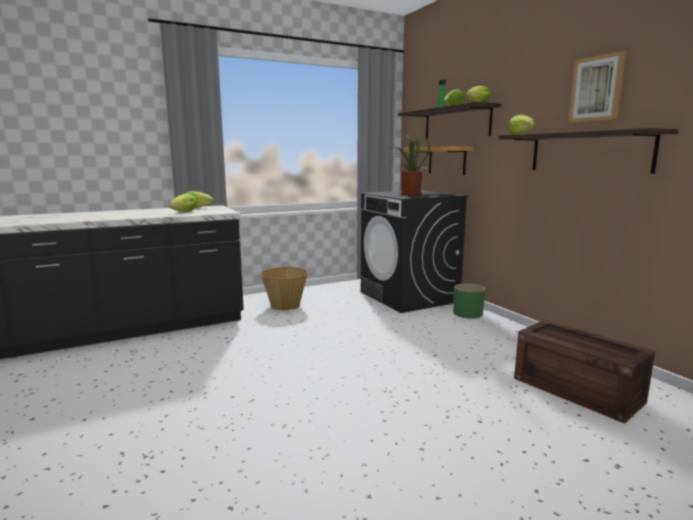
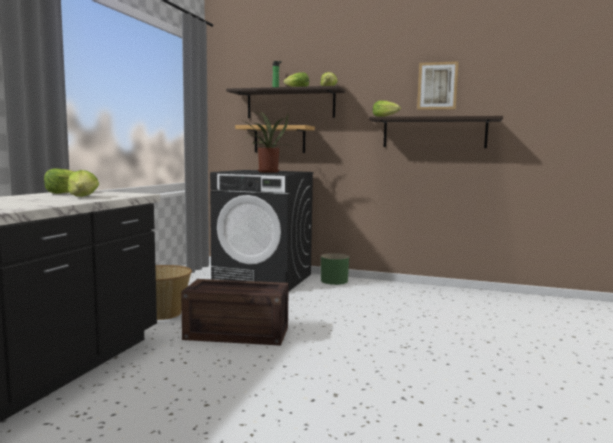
camera: 45 degrees left, 5 degrees down
(579, 390) = (487, 307): crate -> crate (238, 333)

